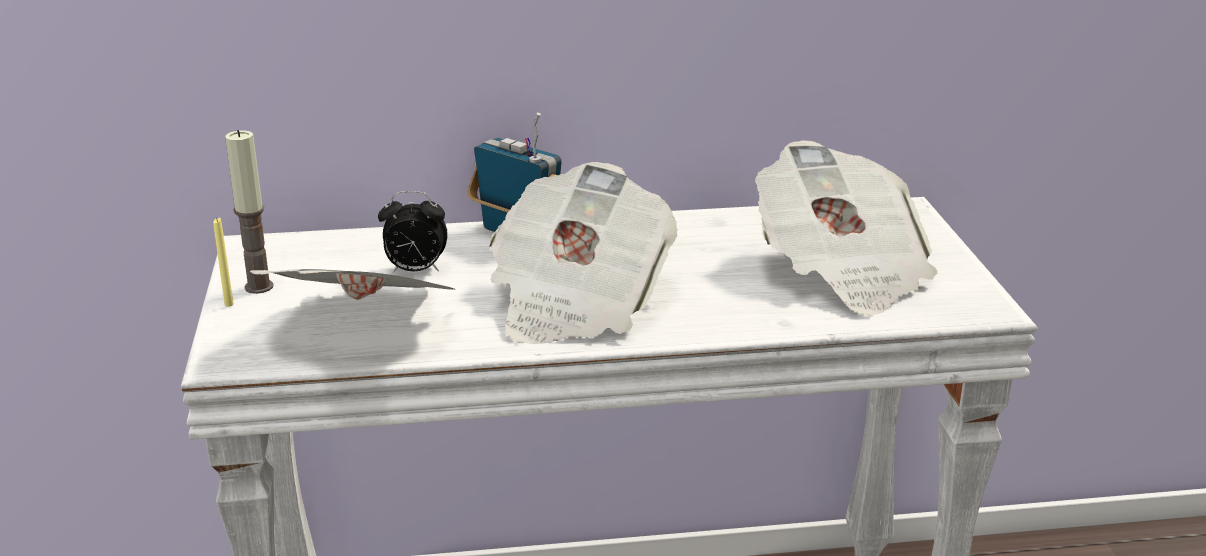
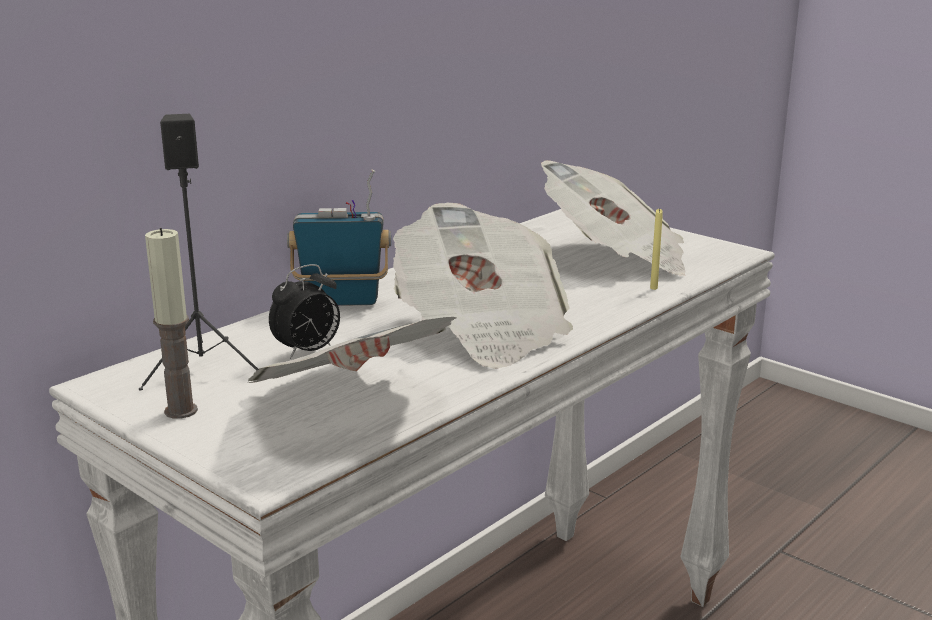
camera: 40 degrees left, 5 degrees down
(229, 304) = (178, 434): yellow candle -> yellow candle (653, 288)
(327, 258) = (204, 368): none -> black speaker

